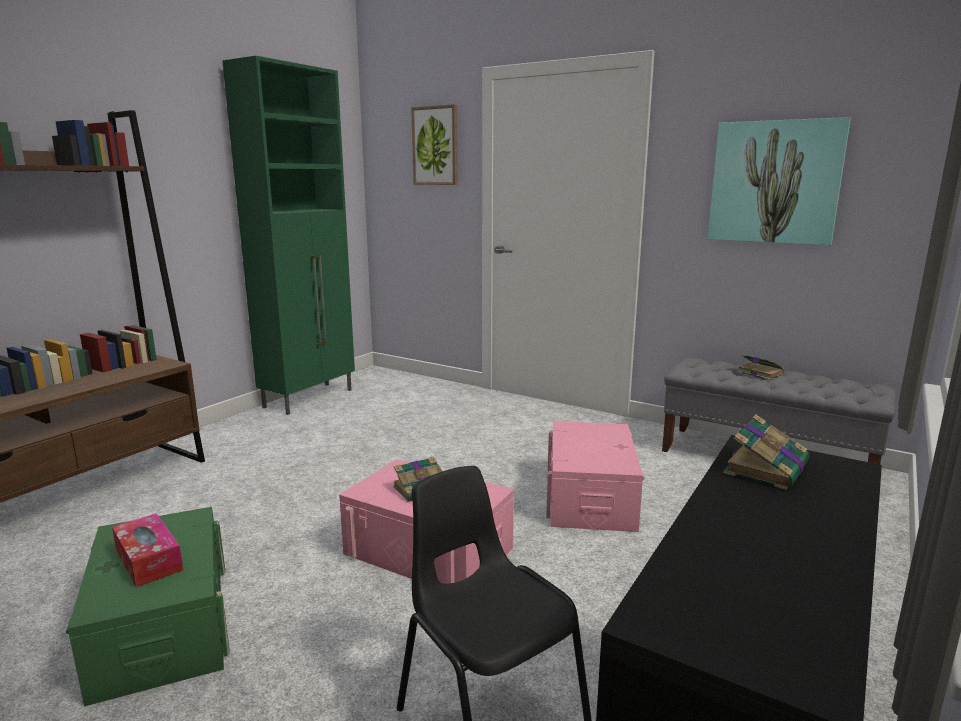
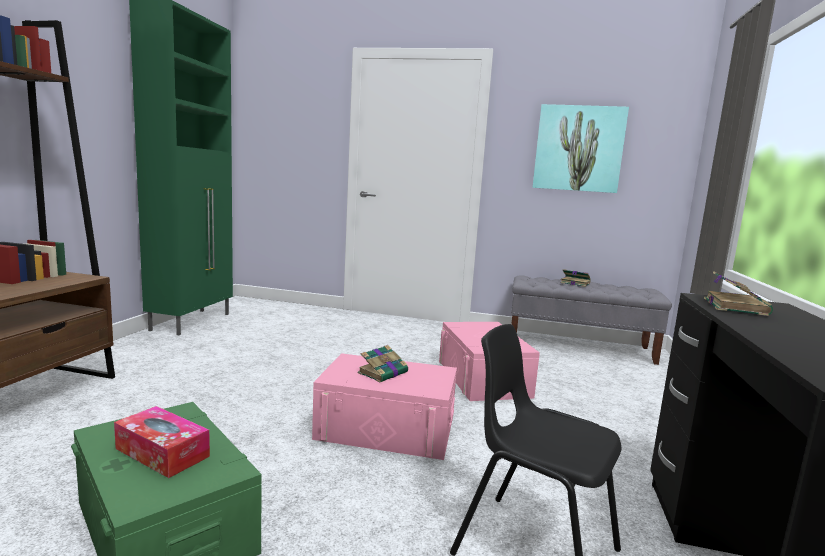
camera: 20 degrees left, 5 degrees down
(435, 146) = (307, 107): picture -> none

